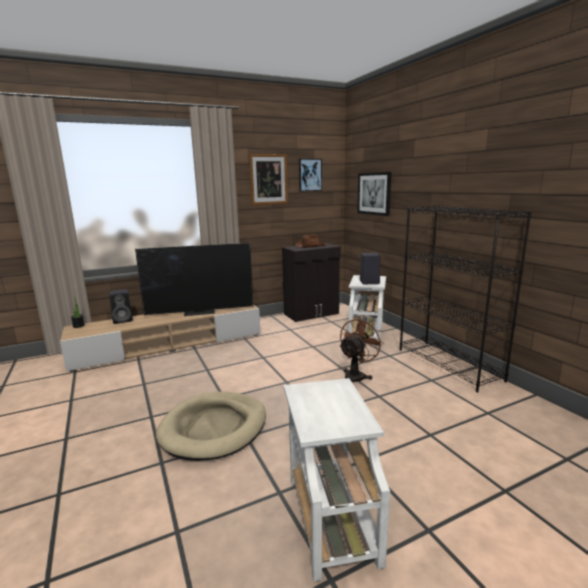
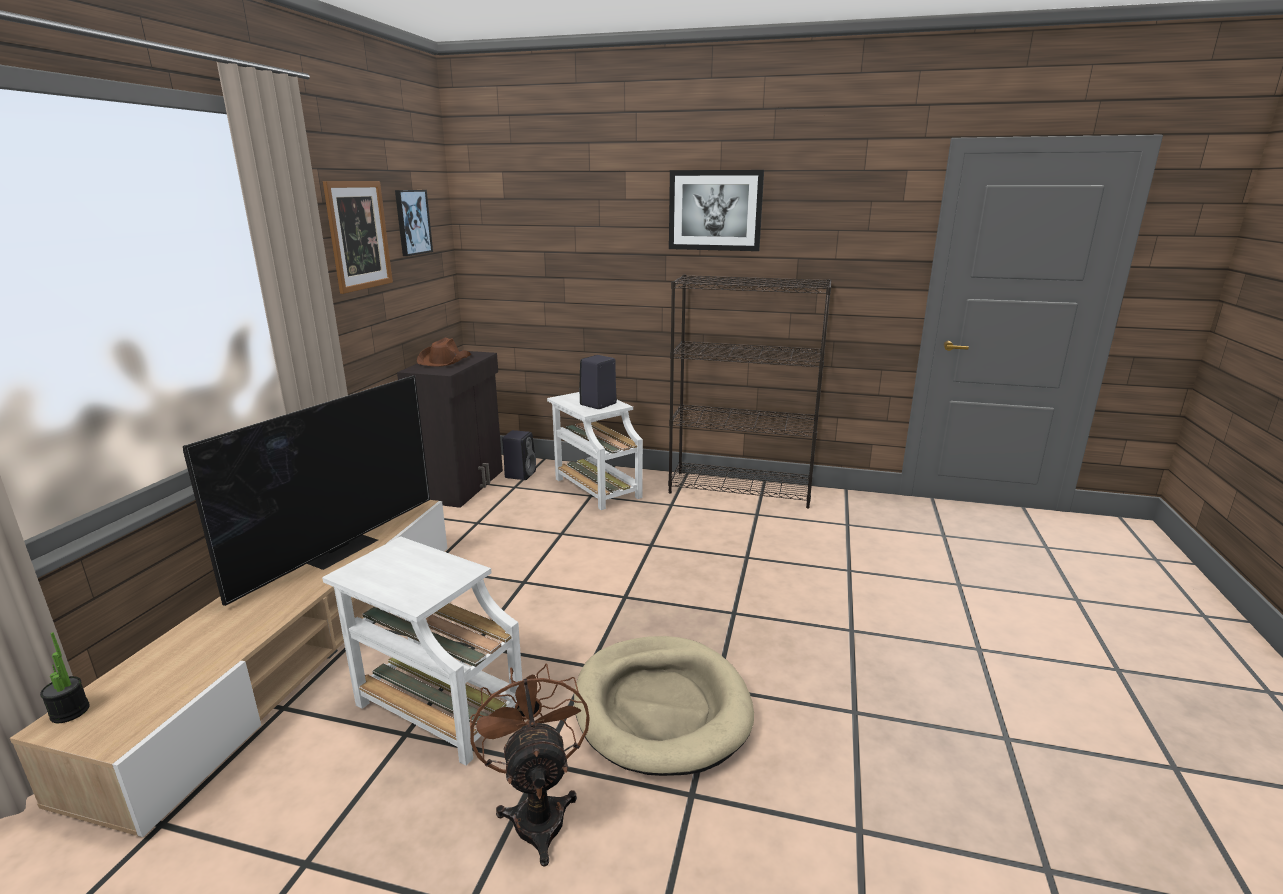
camera: 50 degrees left, 5 degrees up
(123, 320) = (183, 639): black speaker -> black speaker (520, 474)
(331, 516) = (920, 694): white side table -> white side table (436, 707)
(356, 376) = (685, 546): brown fan -> brown fan (537, 811)
(374, 193) = (541, 255): picture -> picture (715, 210)

